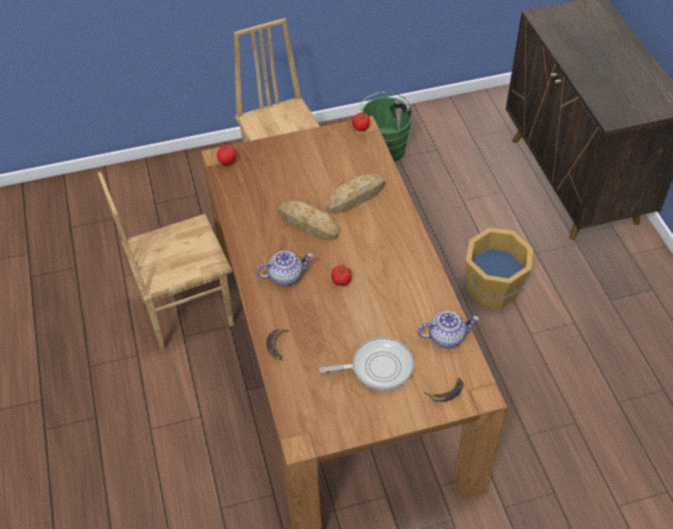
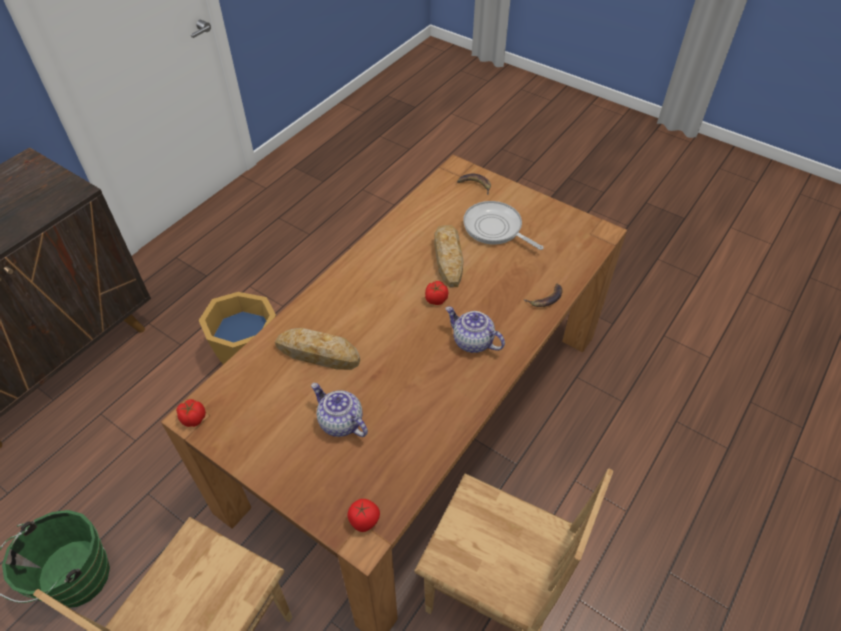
camera: 130 degrees left, 0 degrees up
(308, 223) = (390, 369): bread -> bread (448, 258)
(446, 337) = (426, 207): teapot -> teapot (340, 422)

